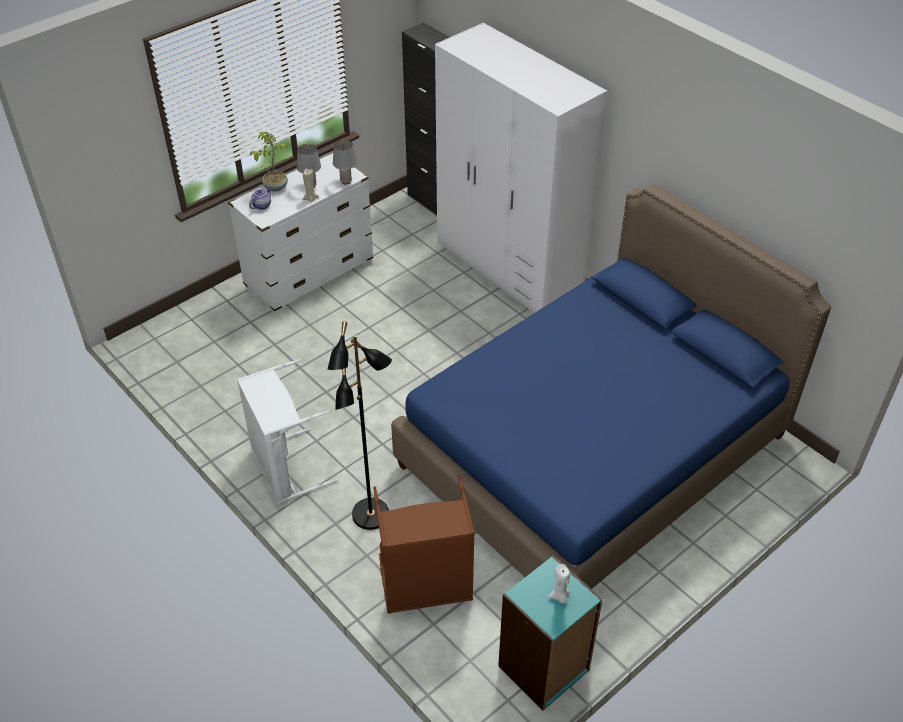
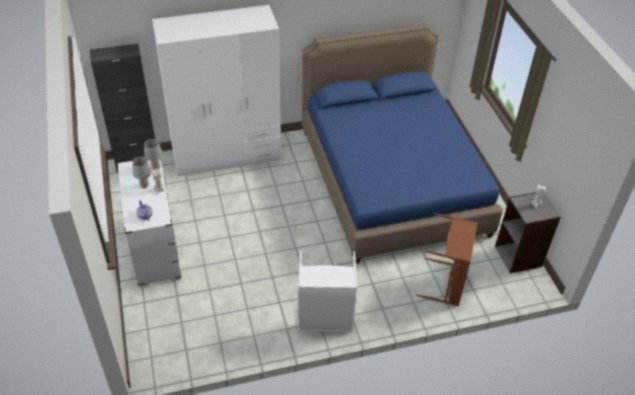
camera: 65 degrees left, 0 degrees up
(275, 187) = (130, 203): potted plant -> none
(371, 515) = (385, 289): black floor lamp -> none
(544, 669) = (518, 256): turquoise bookcase -> grey bookcase

